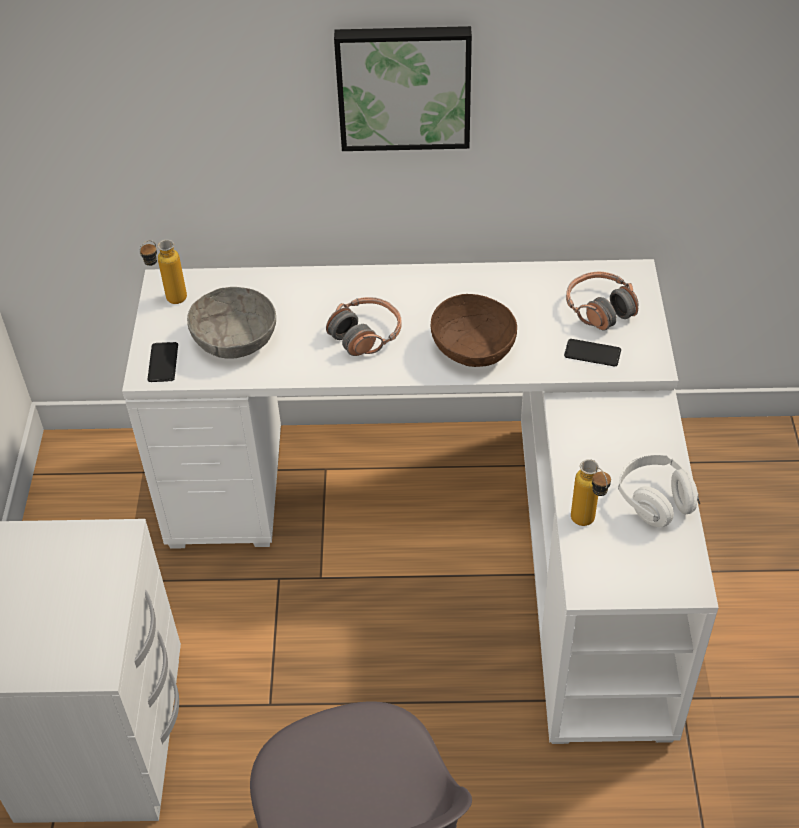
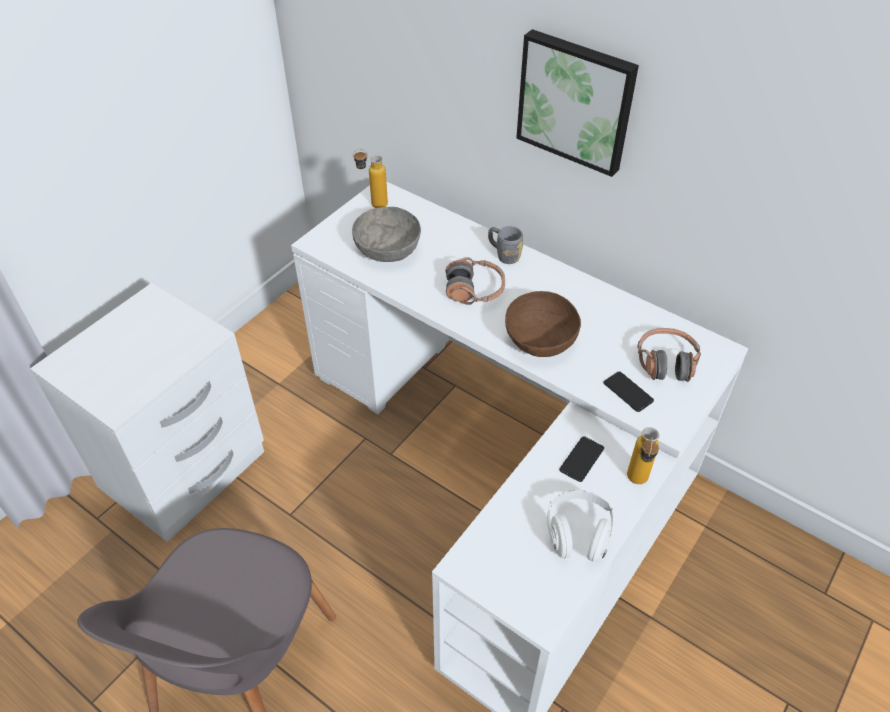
camera: 35 degrees right, 0 degrees up
(163, 363) = (331, 240): phone -> phone (581, 459)
(360, 285) = (504, 255): none -> grey mug
(587, 525) = (508, 518): bottle -> bottle (636, 484)

